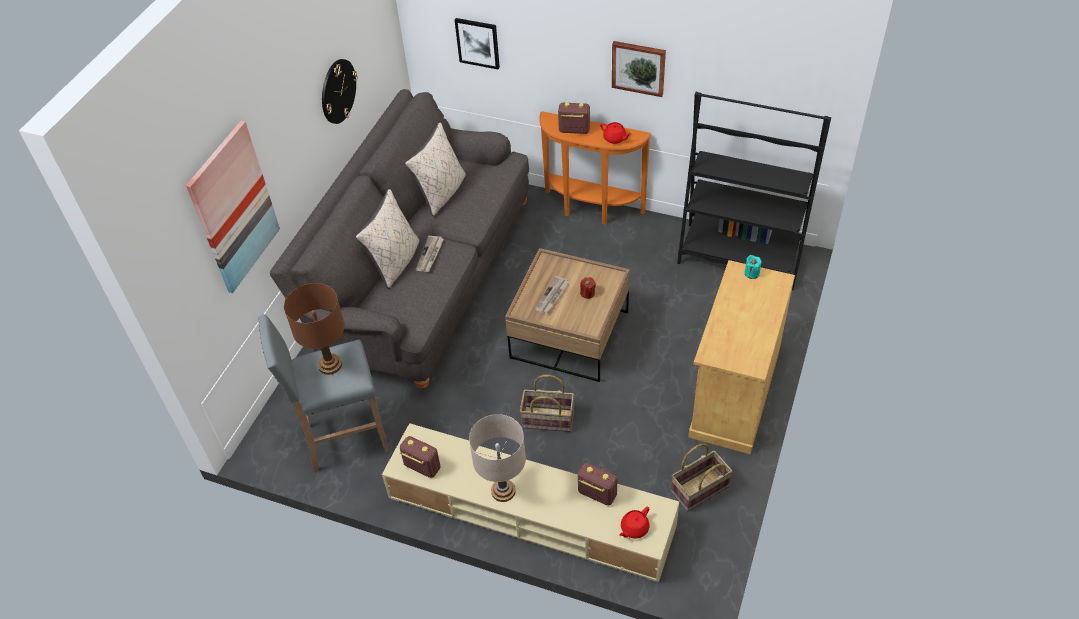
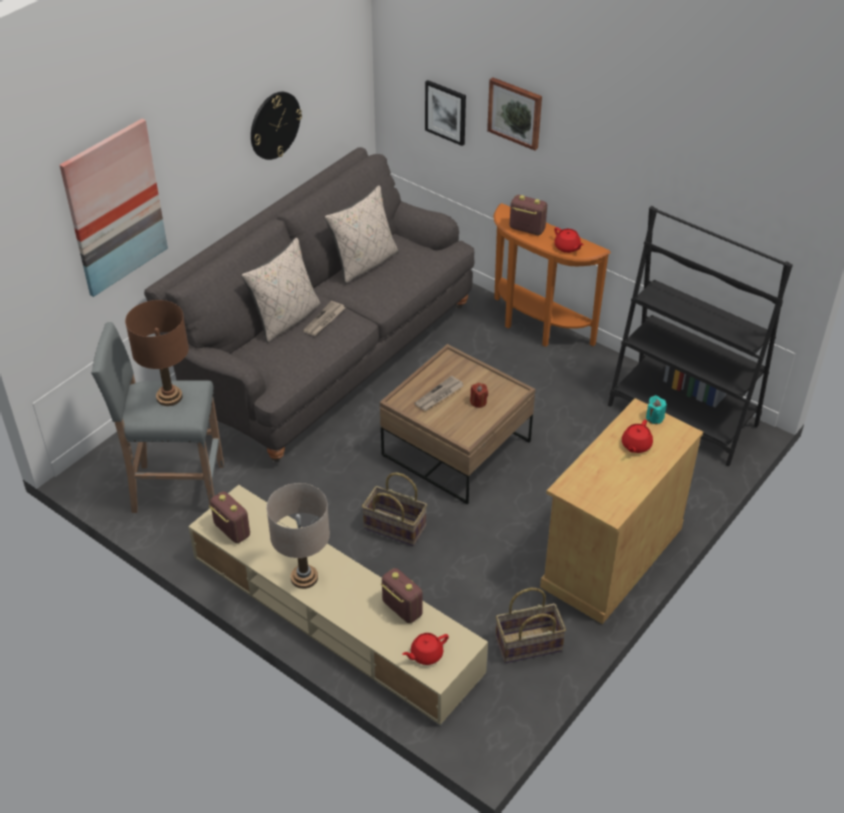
camera: 15 degrees right, 5 degrees down
(638, 67) = (604, 171): picture -> picture (515, 112)
(747, 302) = (635, 445): none -> red teapot

